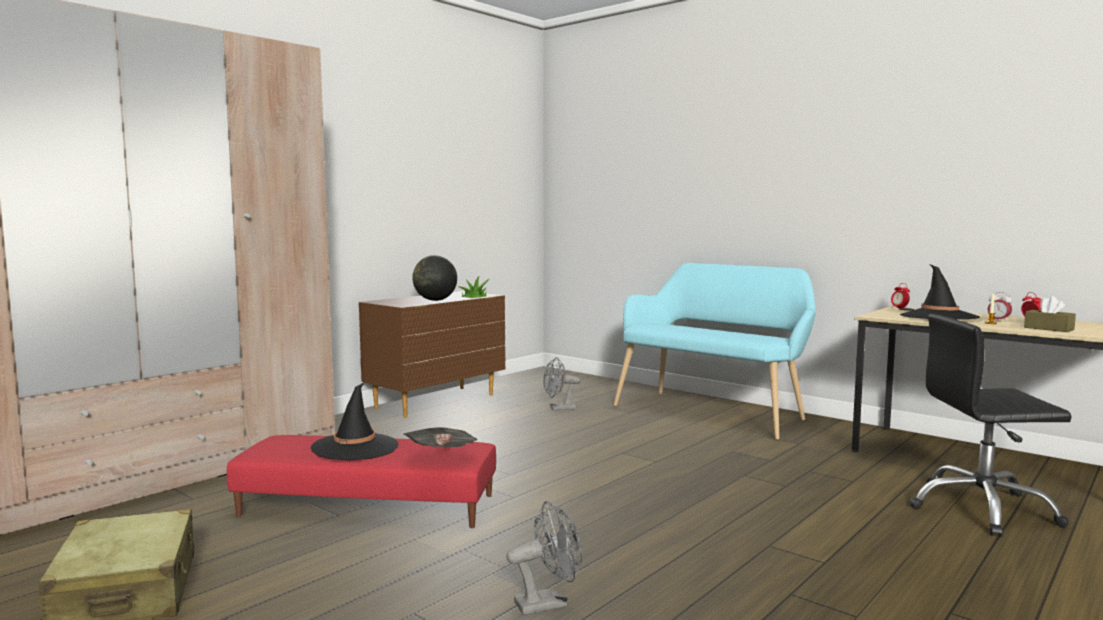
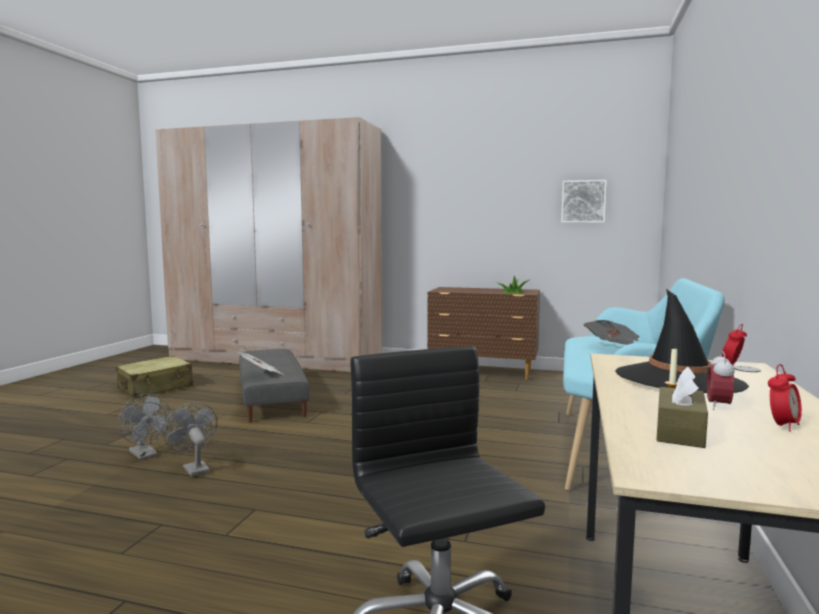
camera: 65 degrees right, 0 degrees up
(355, 447) = (269, 361): black hat -> none
(368, 505) = (272, 397): red ottoman -> grey ottoman
(435, 300) = (473, 291): globe -> none
(490, 189) = (583, 201): none -> picture
(559, 408) = (525, 401): grey fan -> grey fan (194, 468)
(689, 327) = (612, 348): none -> newspaper

